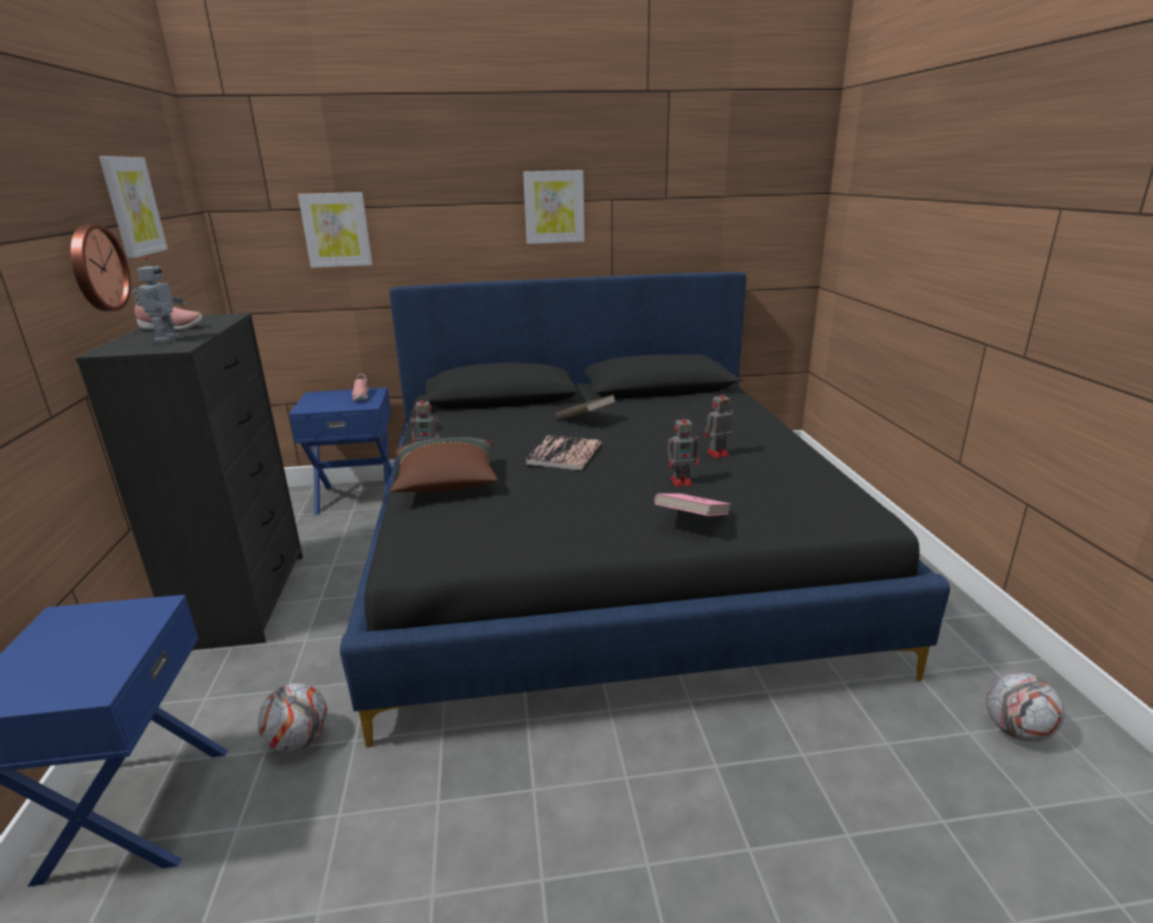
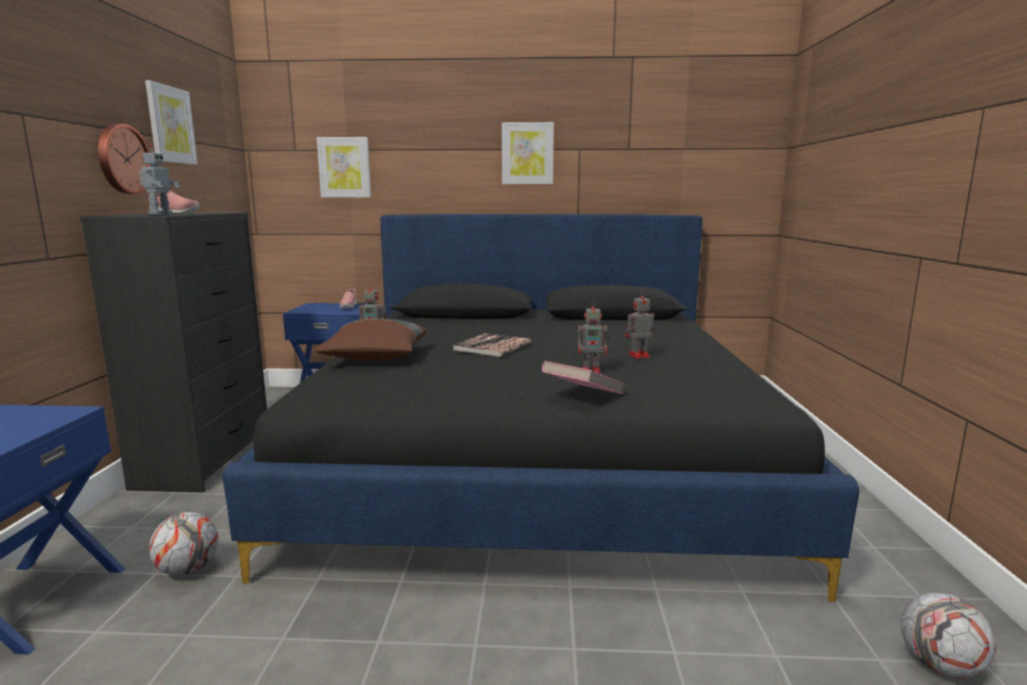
camera: 10 degrees right, 10 degrees down
(585, 420) = (529, 330): brown book -> none

